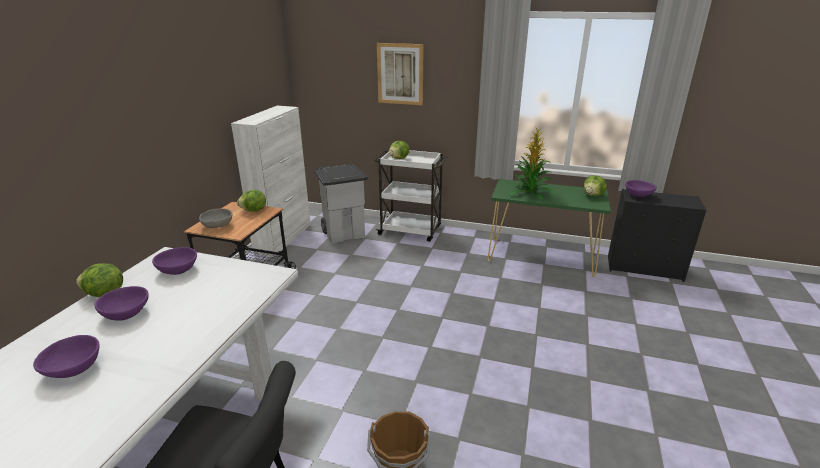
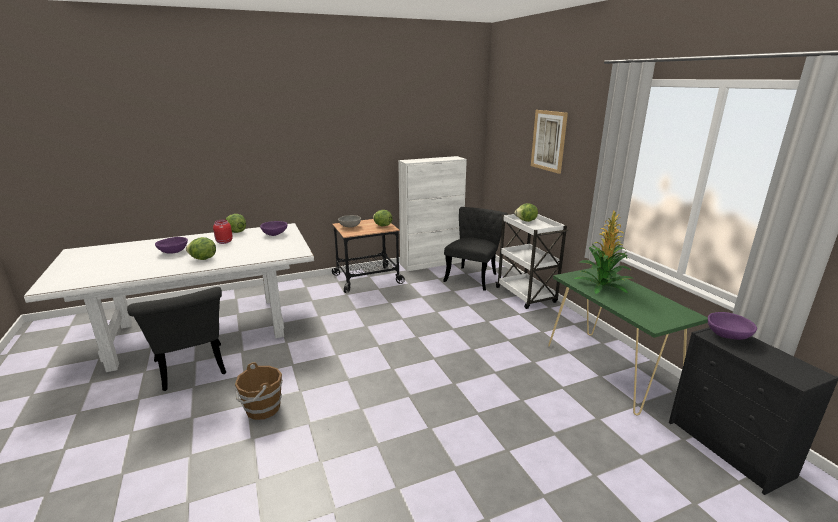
camera: 50 degrees right, 5 degrees down
(126, 314) = (224, 242): purple bowl -> red jar
(344, 233) = (473, 276): grey trash can -> black chair
(593, 195) = (672, 315): lettuce -> lettuce (203, 259)

